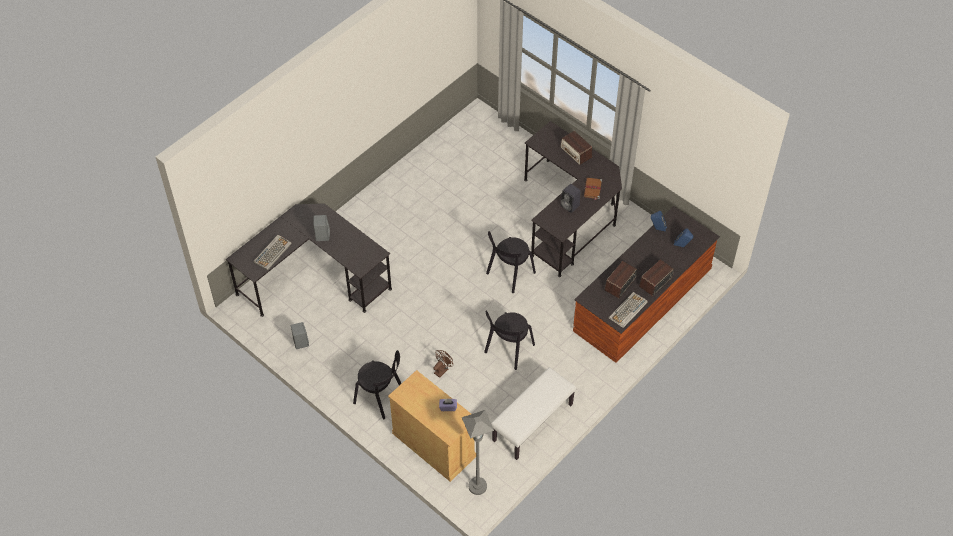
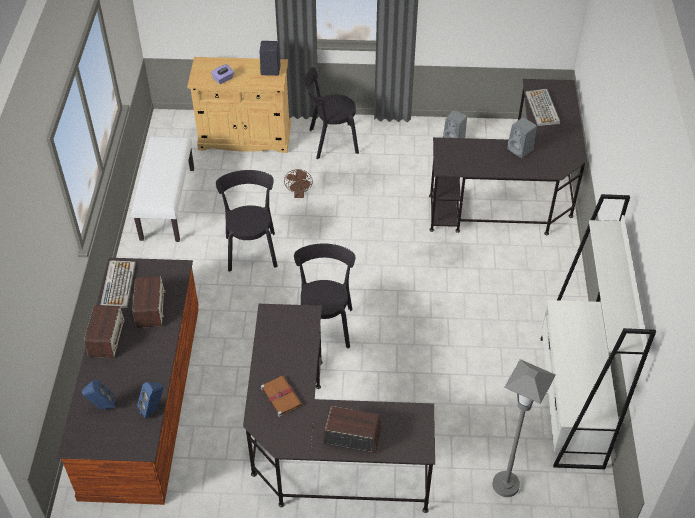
camera: 140 degrees right, 5 degrees down
(428, 157) = (571, 401): none -> white bookcase
(477, 486) = (175, 131): grey floor lamp -> grey floor lamp (505, 485)
(570, 206) = (289, 354): black speaker -> black speaker (269, 70)

